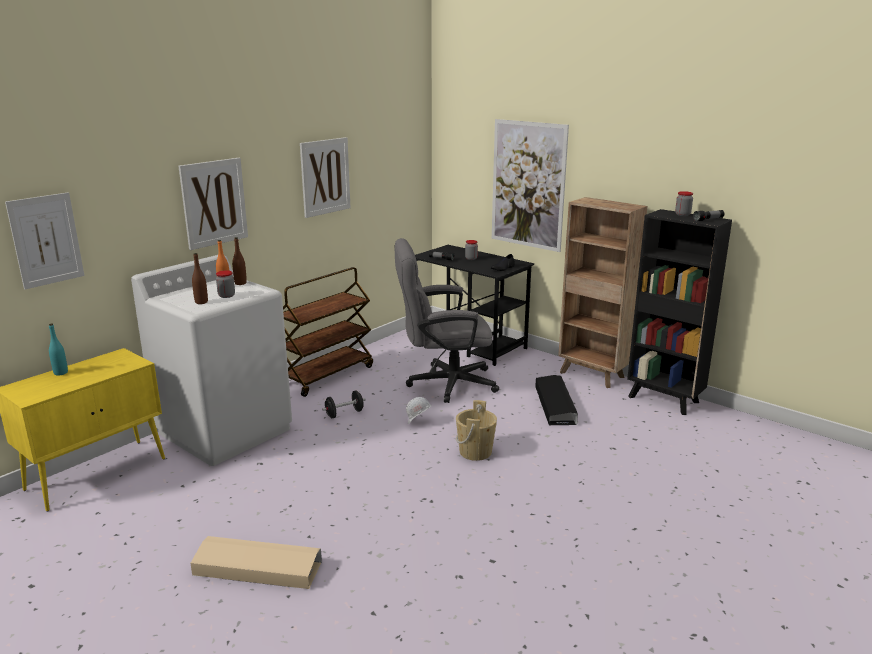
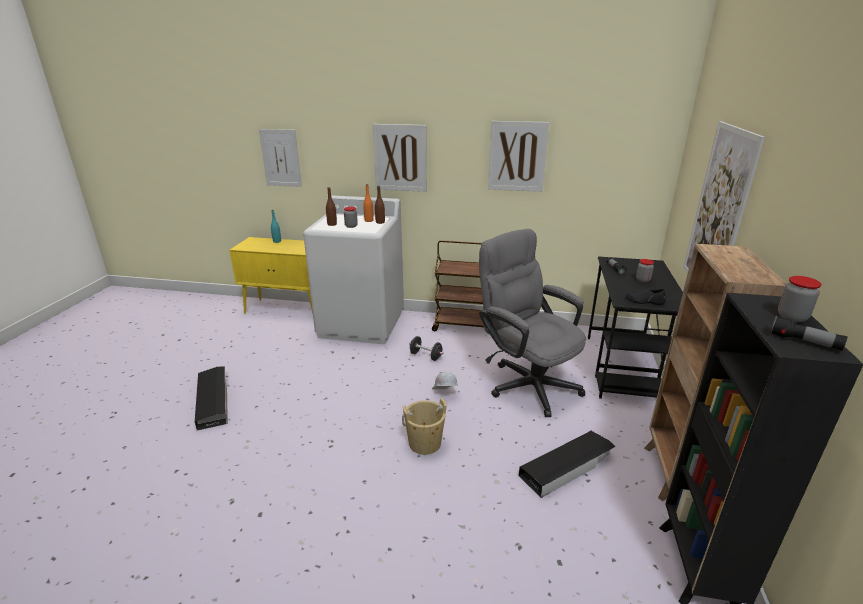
camera: 60 degrees right, 5 degrees up
(257, 569) = (213, 401): beige storage box -> black storage box

